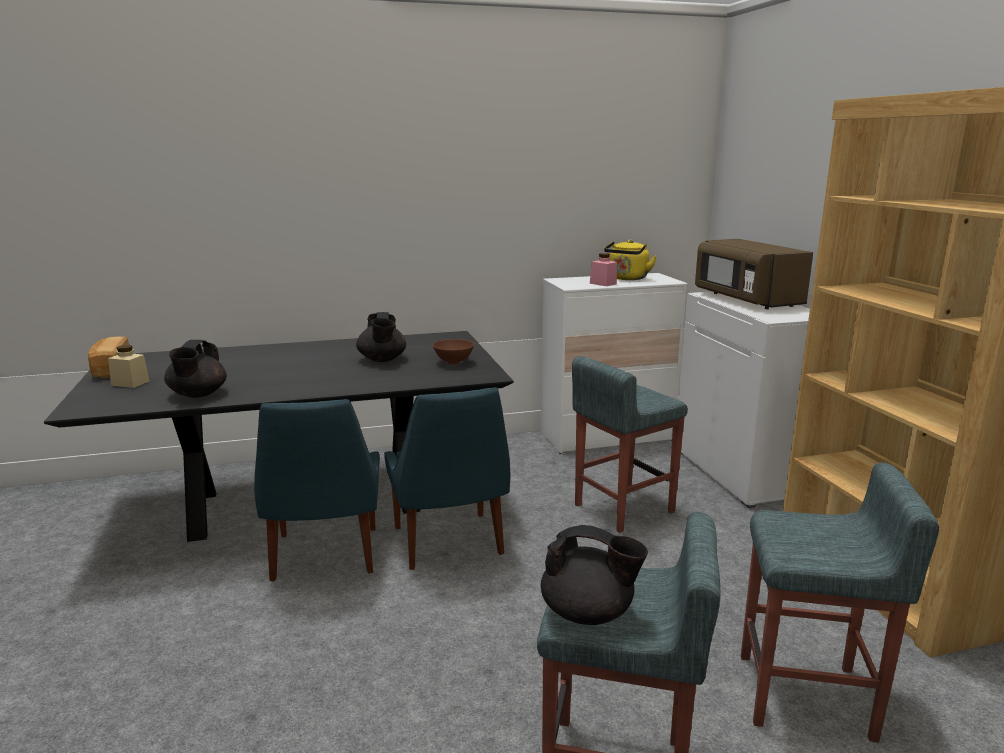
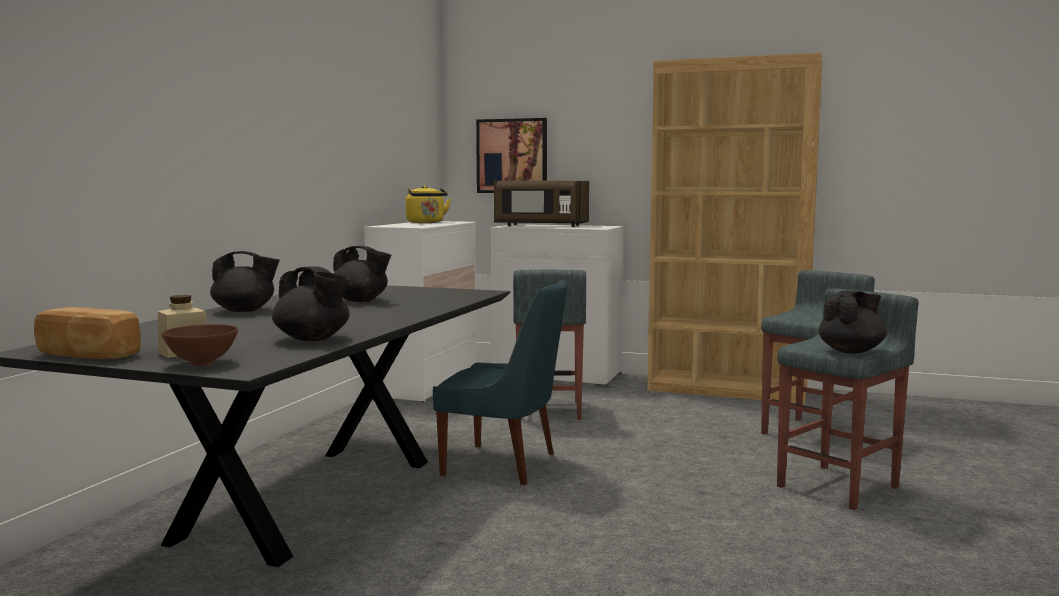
camera: 55 degrees left, 10 degrees down
(299, 350) = (245, 310): none -> black teapot
(325, 556) = (442, 510): blue chair -> none
(454, 362) = (425, 292): brown bowl -> brown bowl (202, 363)
(603, 283) = (427, 224): pink jar -> none
(759, 209) = (512, 156): none -> picture

